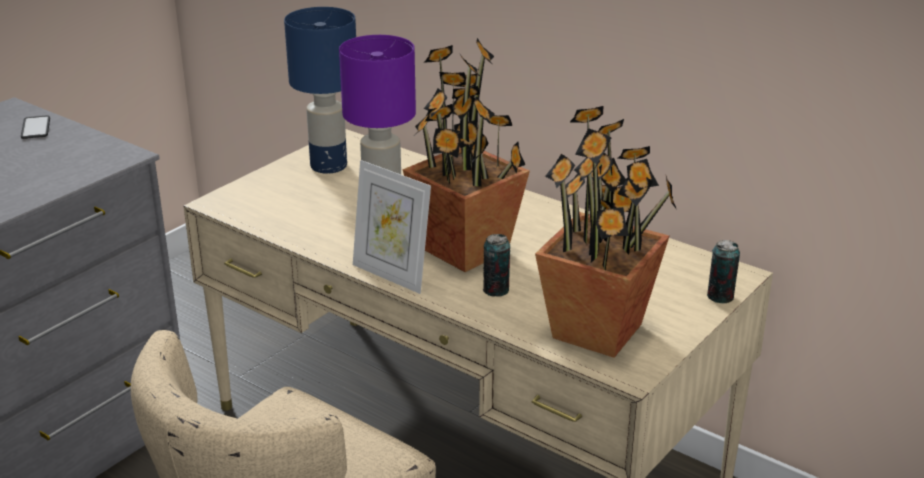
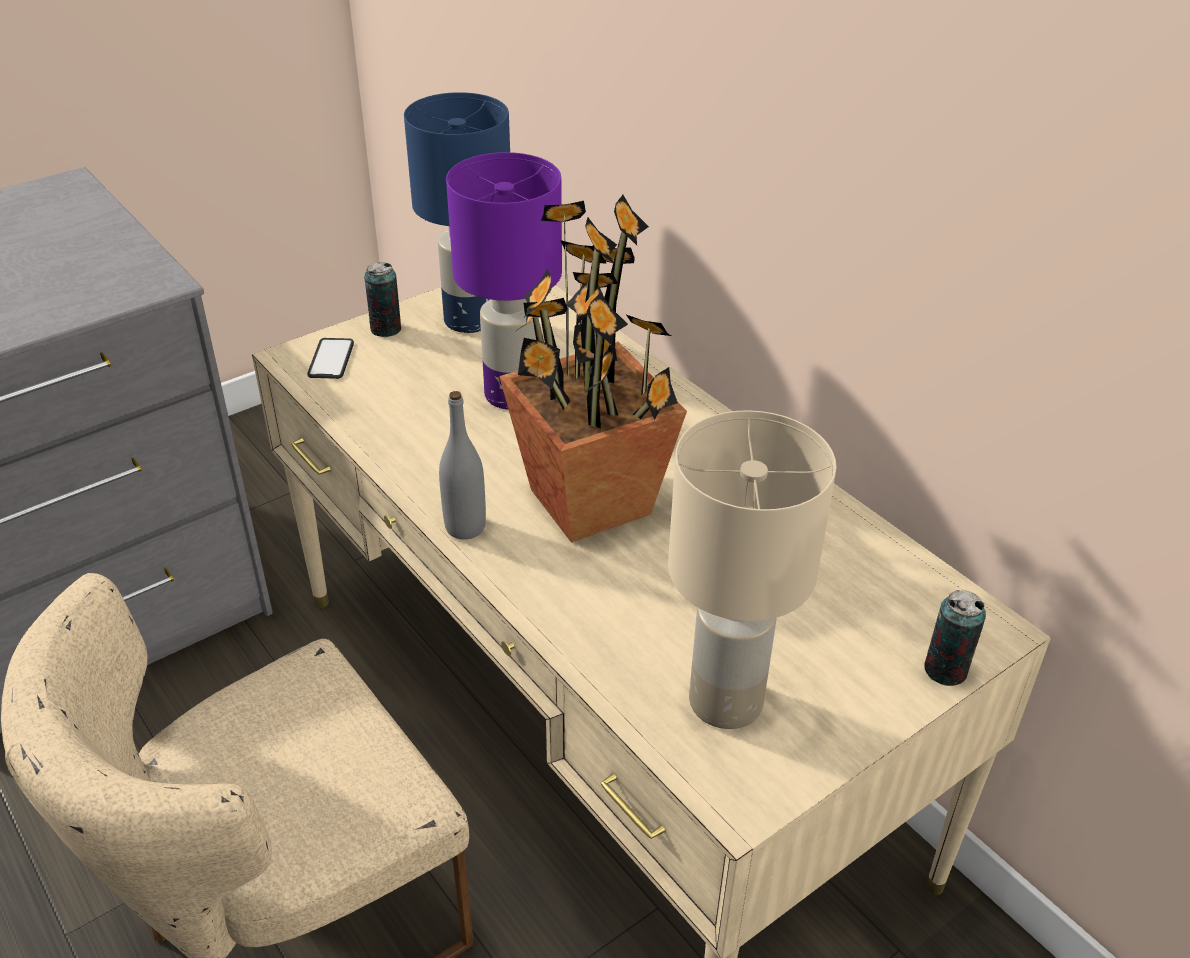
camera: 15 degrees right, 10 degrees up
(35, 128) = (77, 220): phone -> phone (331, 359)
(391, 275) = (465, 527): picture frame -> grey bottle
(496, 290) = (601, 586): can -> can (386, 329)
(599, 331) = (724, 700): potted plant -> beige table lamp

